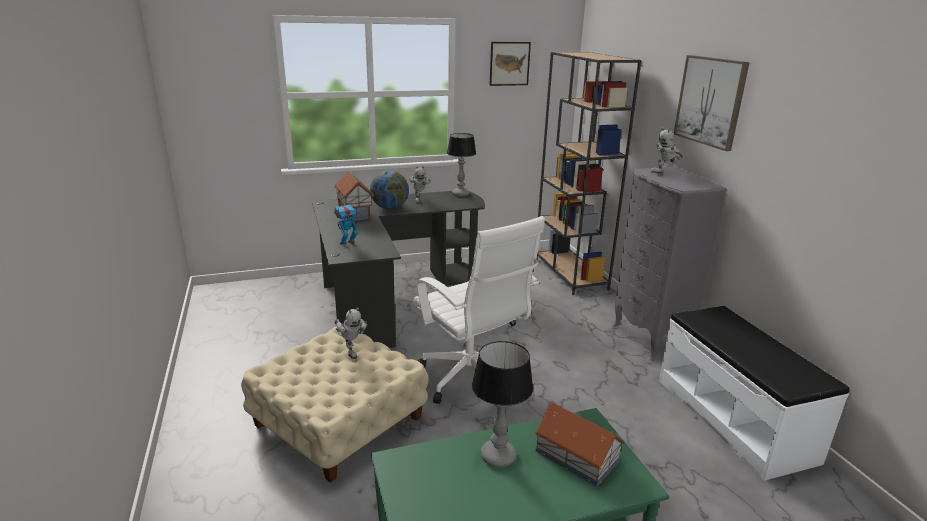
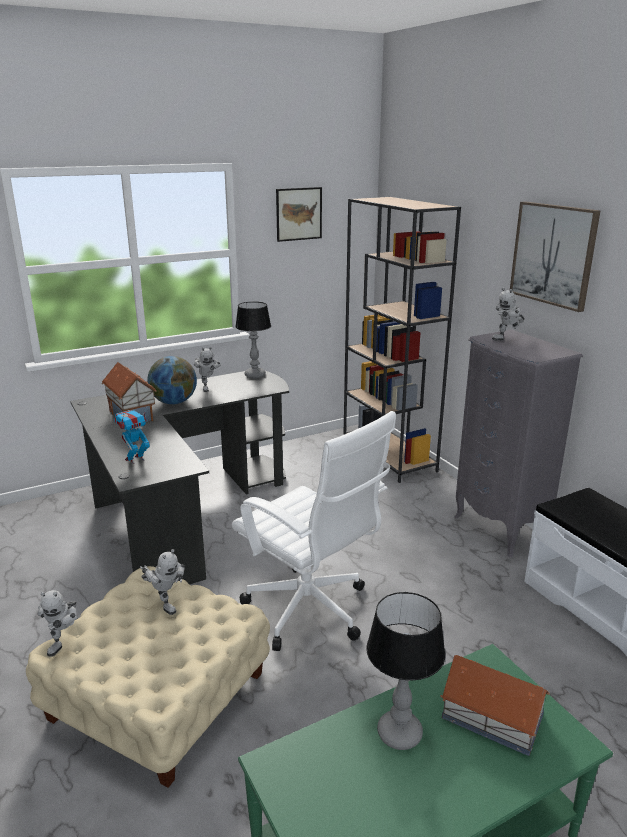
camera: 10 degrees left, 0 degrees up
(272, 366) = (66, 642): none -> toy robot

